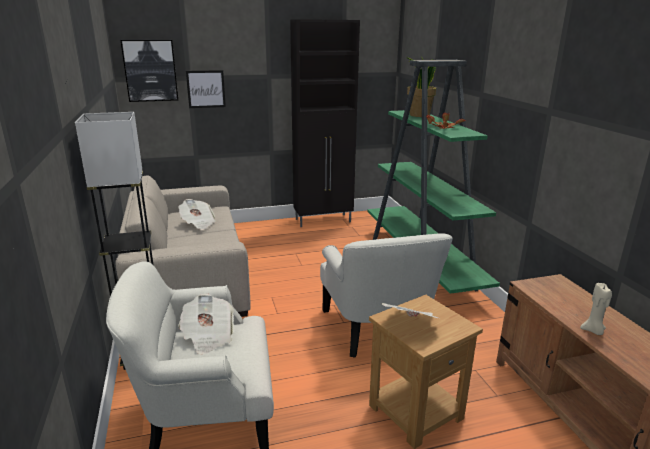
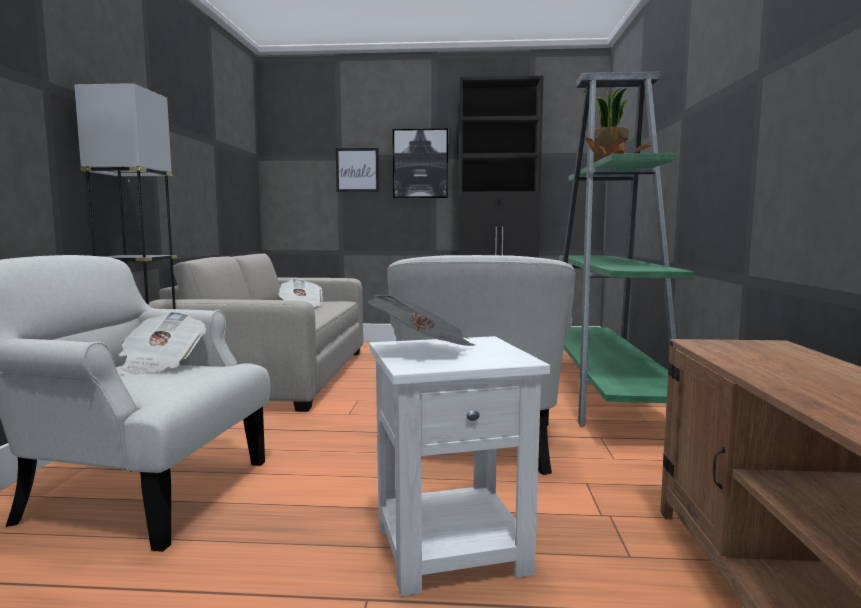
camera: 20 degrees right, 15 degrees down
(150, 70) = (298, 148): picture -> picture (420, 164)
(416, 411) = (452, 547): brown side table -> white side table
(593, 331) = (799, 386): beige candle -> none

